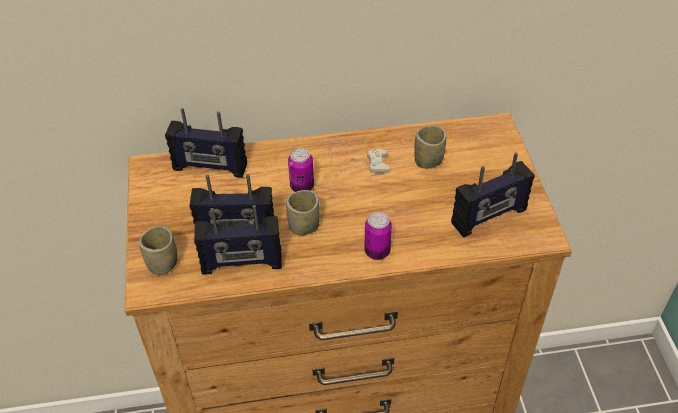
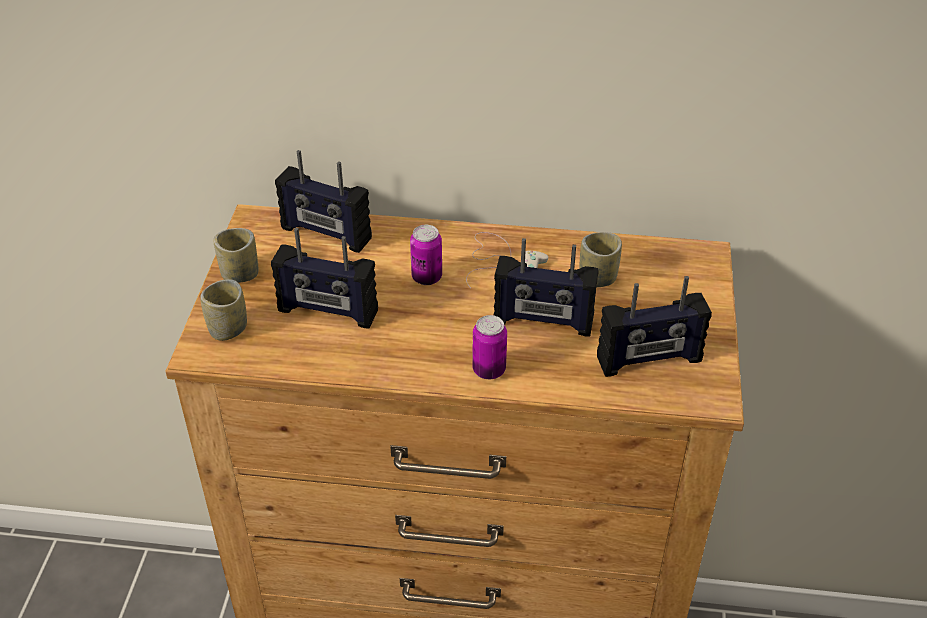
camera: 15 degrees right, 5 degrees down
(242, 263) = (320, 348): radio -> radio (543, 321)
(304, 226) = (411, 322): cup -> cup (240, 274)

